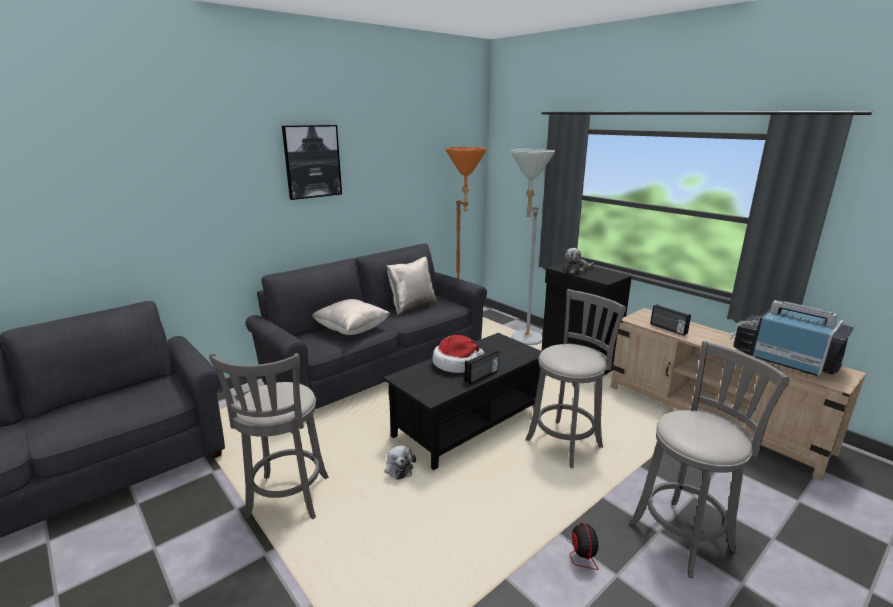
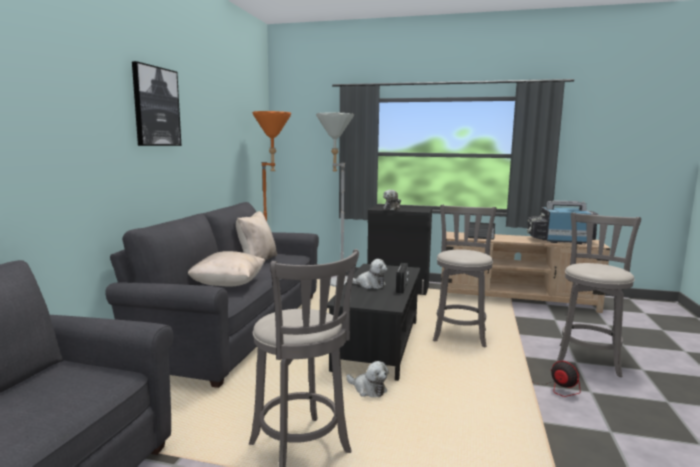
camera: 35 degrees left, 10 degrees down
(456, 364) = (369, 285): hat -> plush toy

